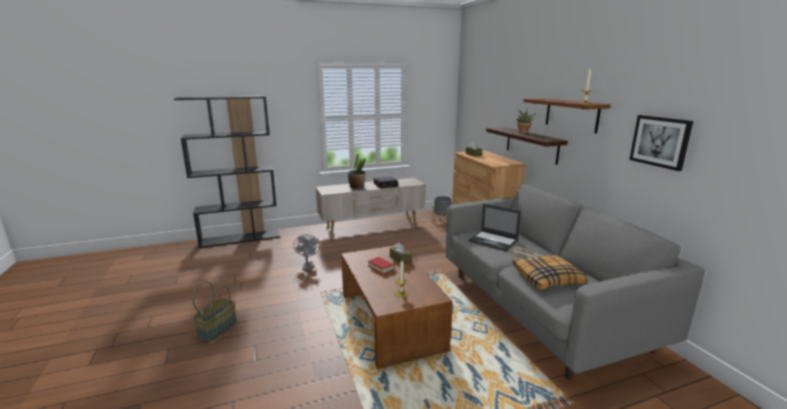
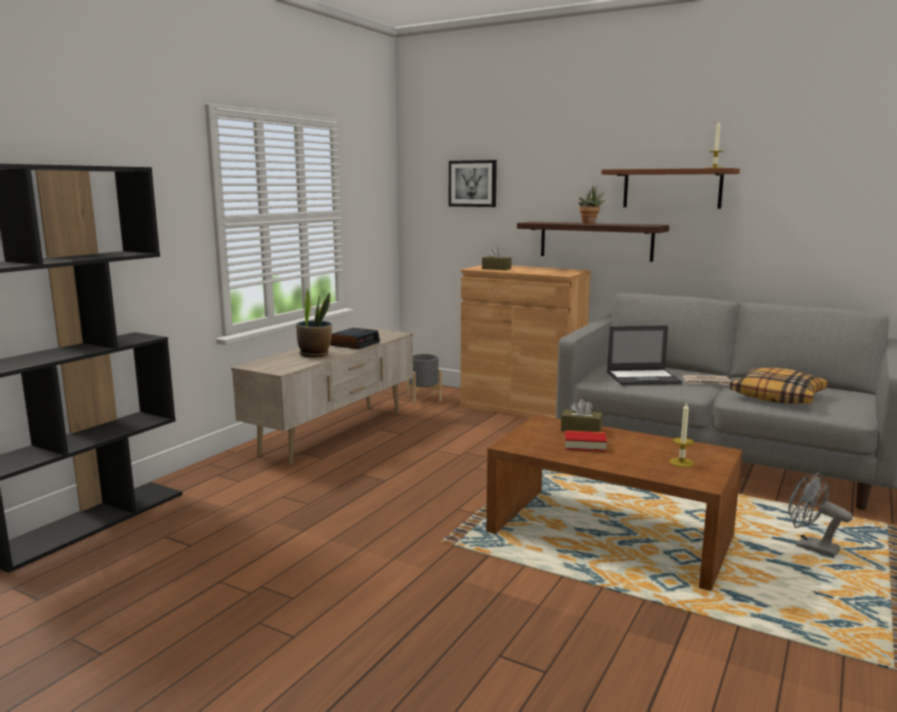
camera: 40 degrees left, 5 degrees down
(217, 329) = (381, 671): basket -> none
(307, 266) = (338, 516): grey fan -> grey fan (810, 547)
(660, 141) = (821, 206): picture -> picture (473, 183)

